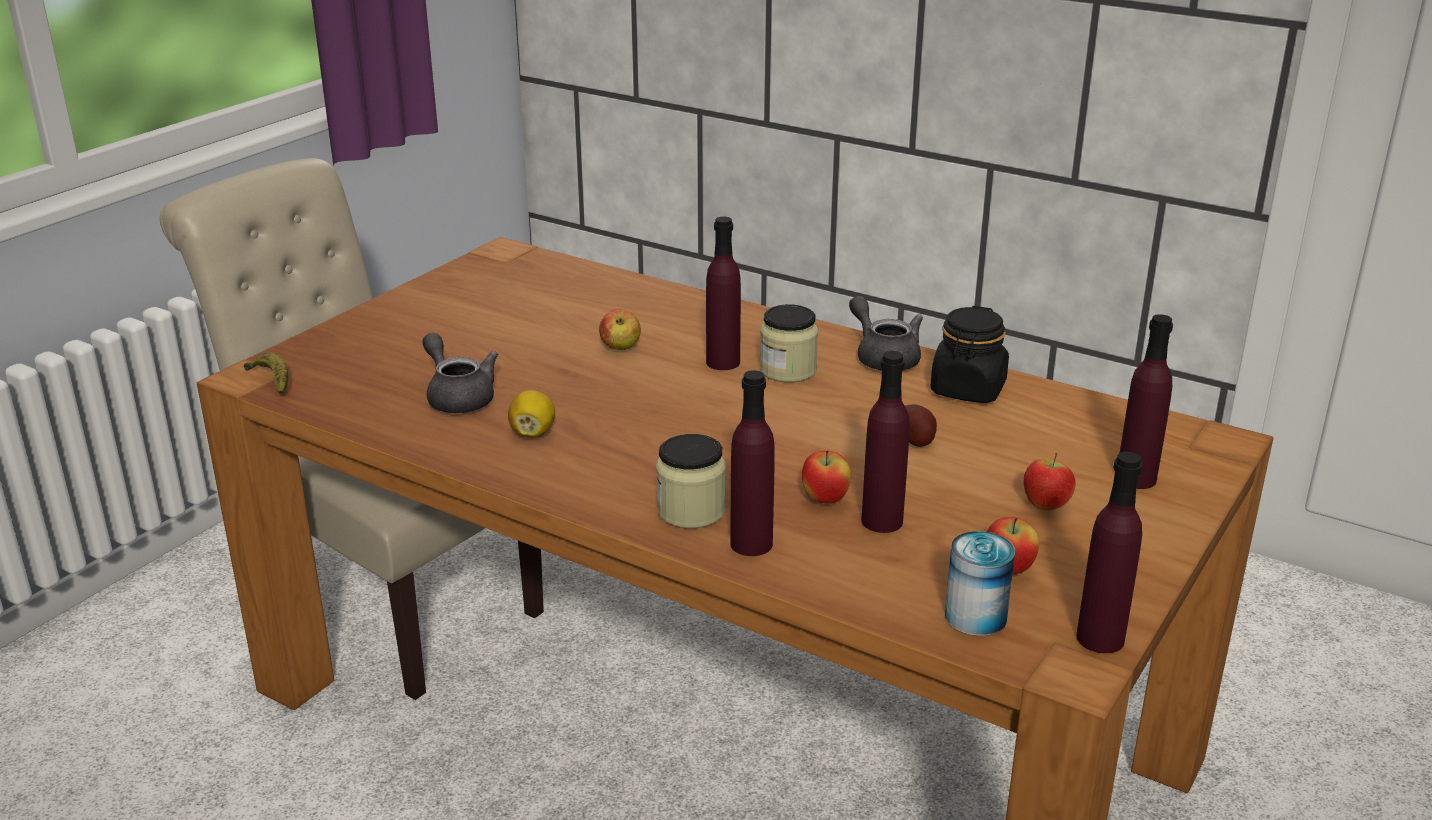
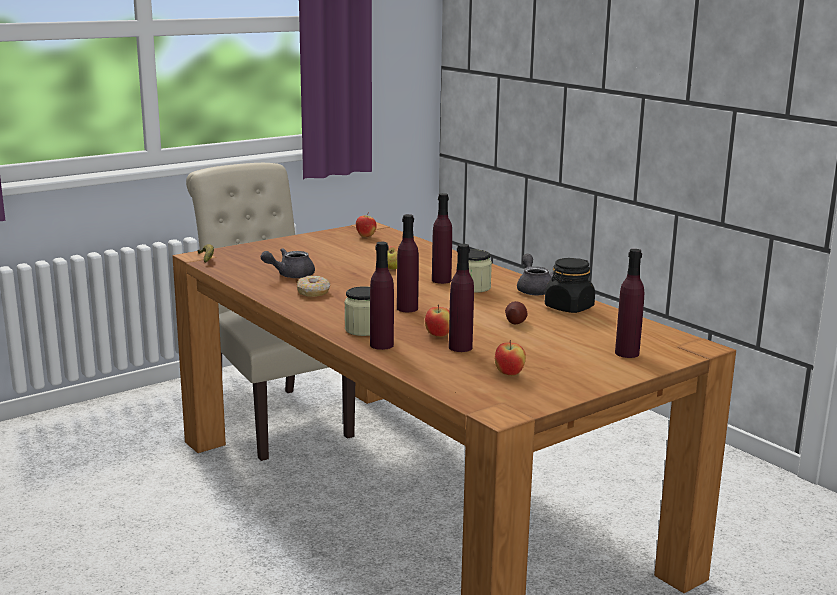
camera: 20 degrees right, 10 degrees down
(458, 397) = (290, 275): grey teapot -> grey teapot turned 105 degrees counterclockwise
(533, 433) = (313, 292): lemon -> donut
(975, 616) = (470, 387): can -> none
(1045, 506) = (559, 355): apple -> apple (366, 236)
(1100, 638) = (529, 405): purple bottle -> purple bottle (407, 308)

